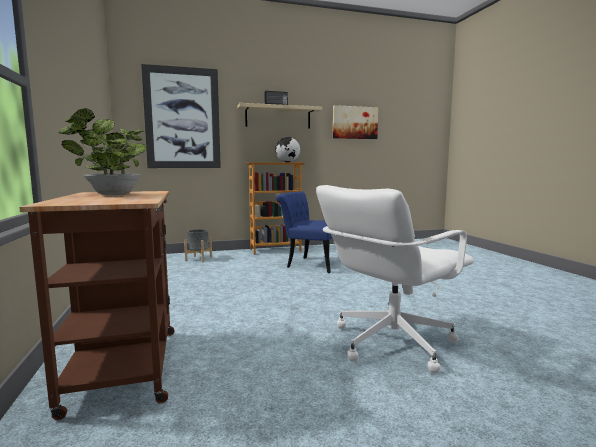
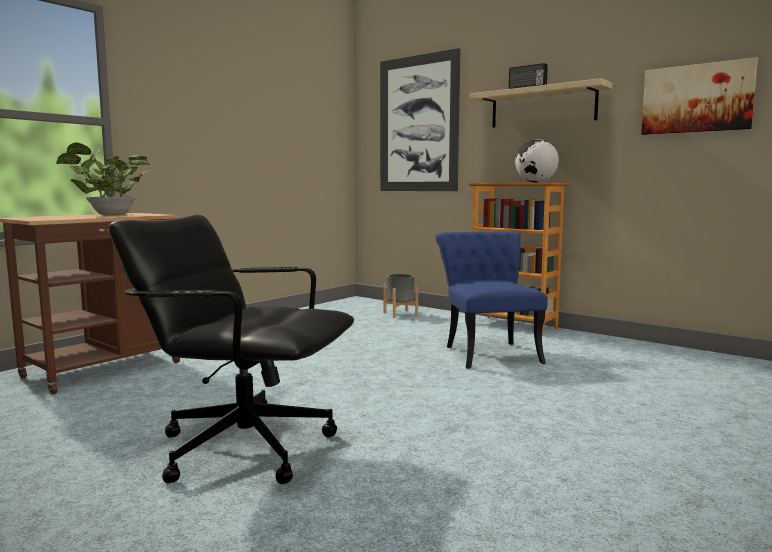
camera: 55 degrees right, 0 degrees up
(391, 342) = (244, 446): white office chair -> black office chair

